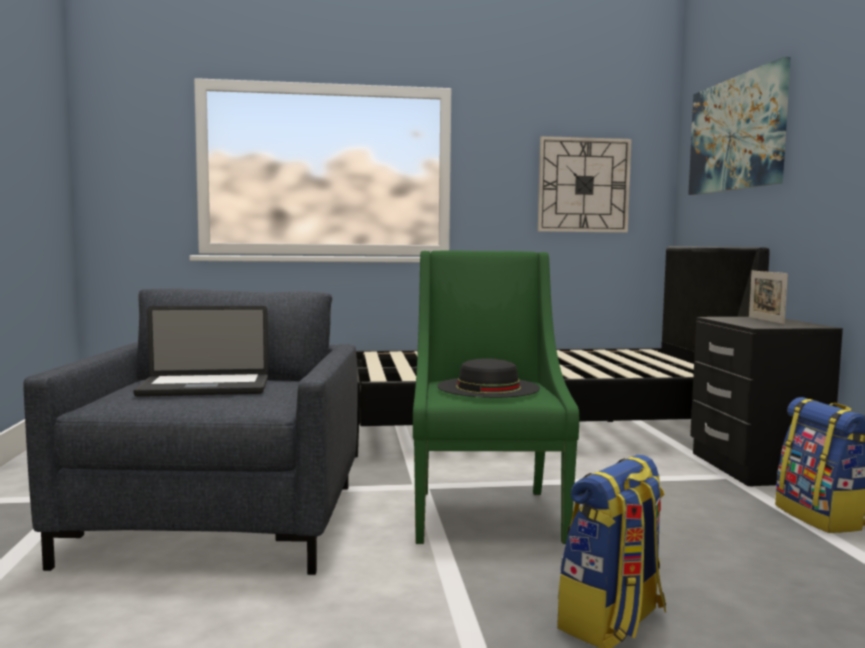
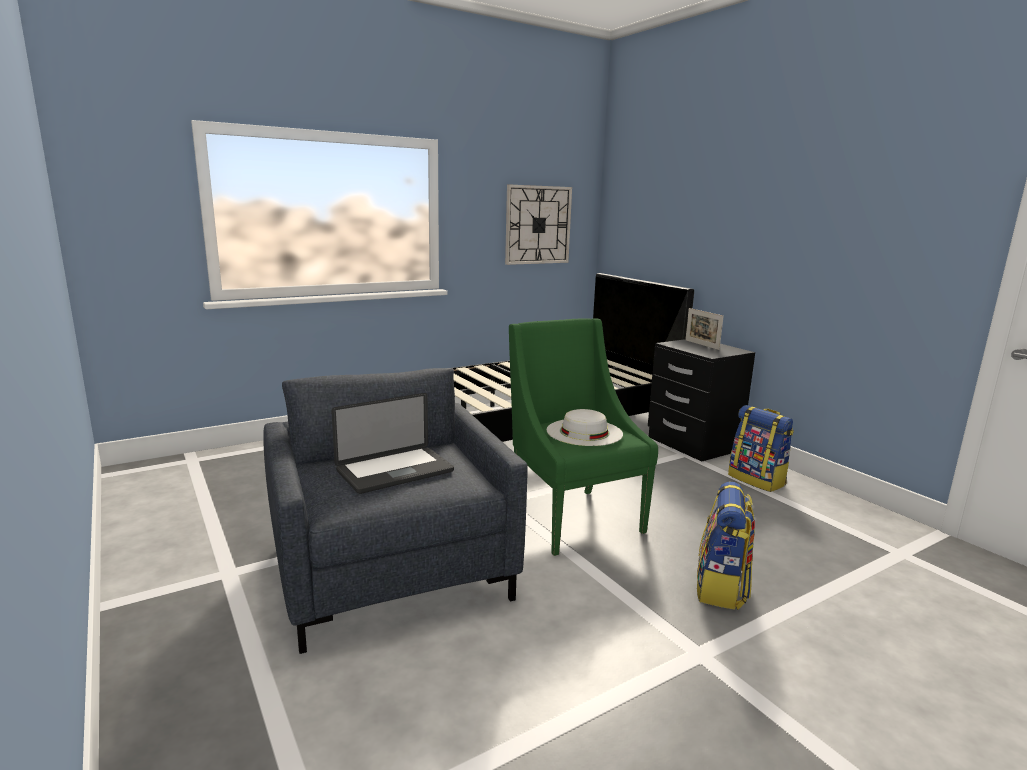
camera: 25 degrees left, 10 degrees up
(488, 387) = (584, 432): black hat -> white hat
(736, 134) = (663, 197): picture -> none

